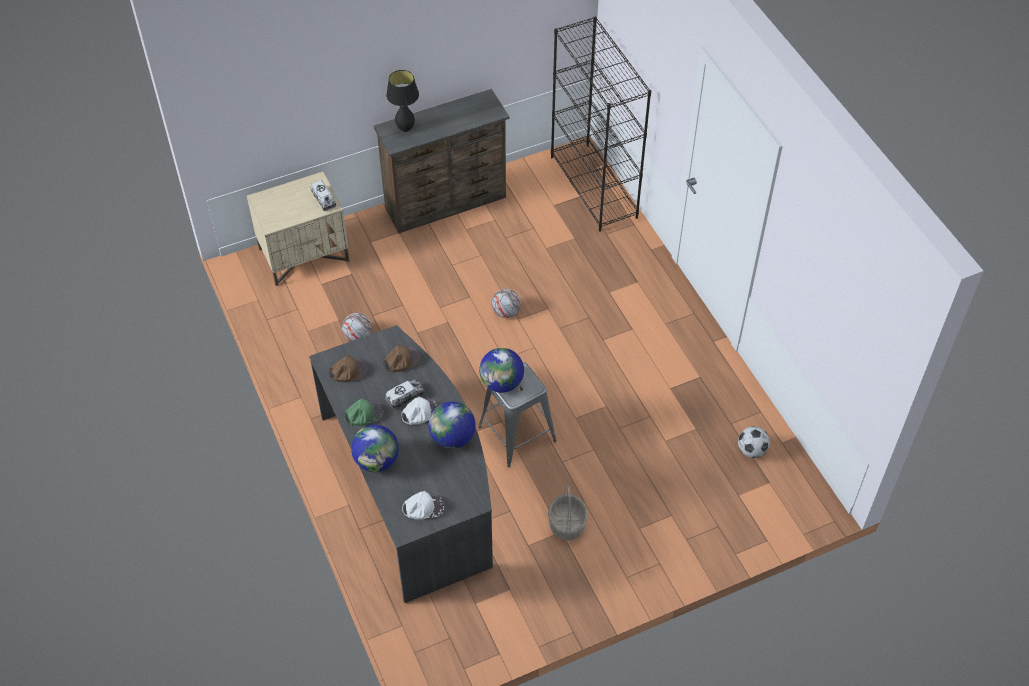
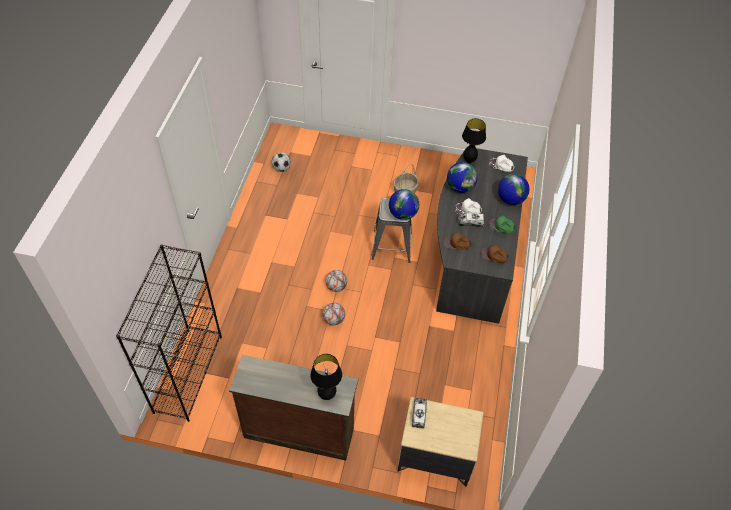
camera: 145 degrees left, 0 degrees up
(358, 336) = (440, 364): football -> football (336, 287)
(471, 487) = (469, 160): none -> black table lamp

